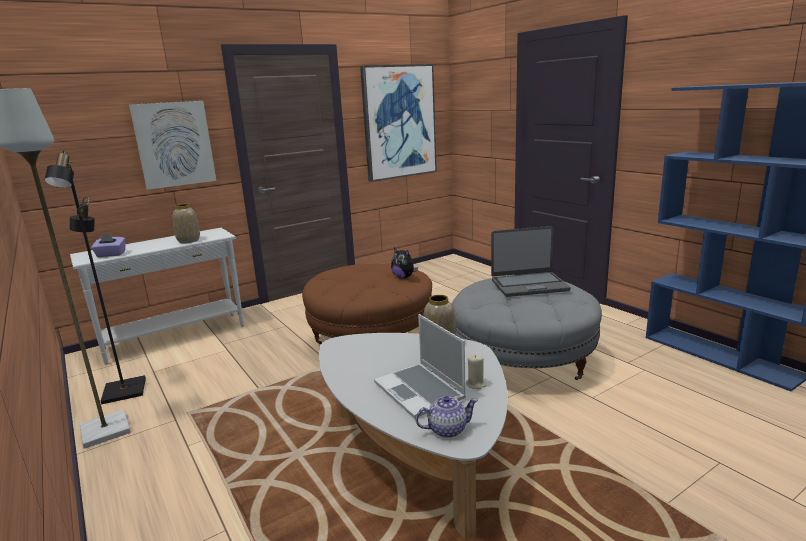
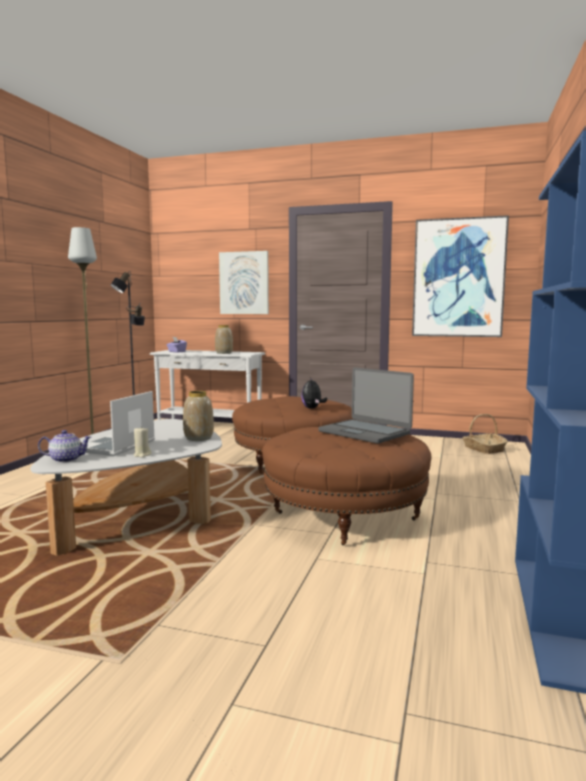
camera: 50 degrees right, 10 degrees down
(447, 268) = (483, 449): none -> basket
(447, 429) = (66, 459): teapot -> teapot turned 45 degrees counterclockwise
(523, 360) = (344, 516): grey ottoman -> brown ottoman

